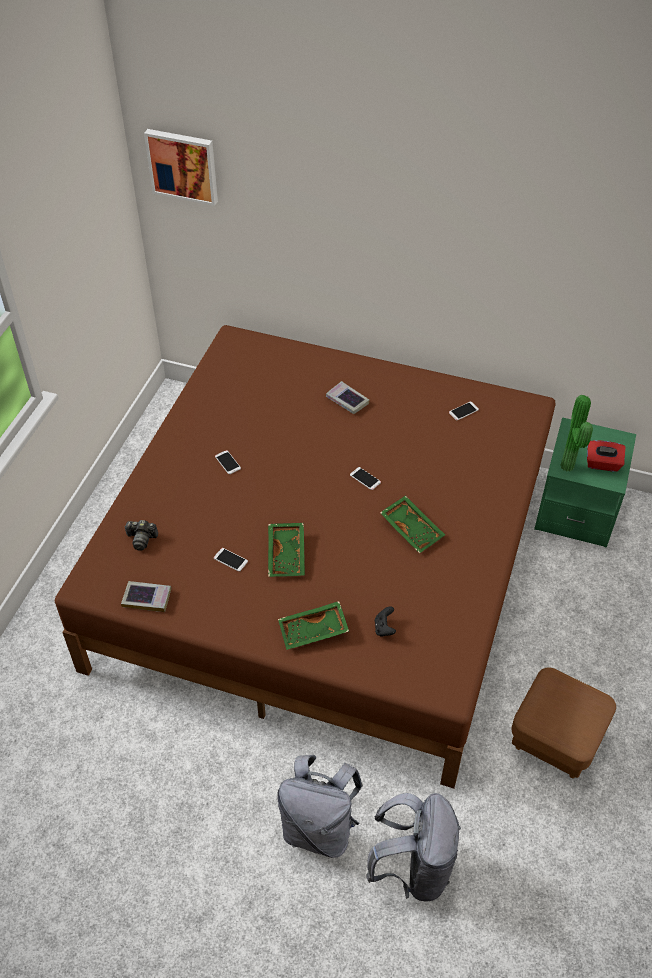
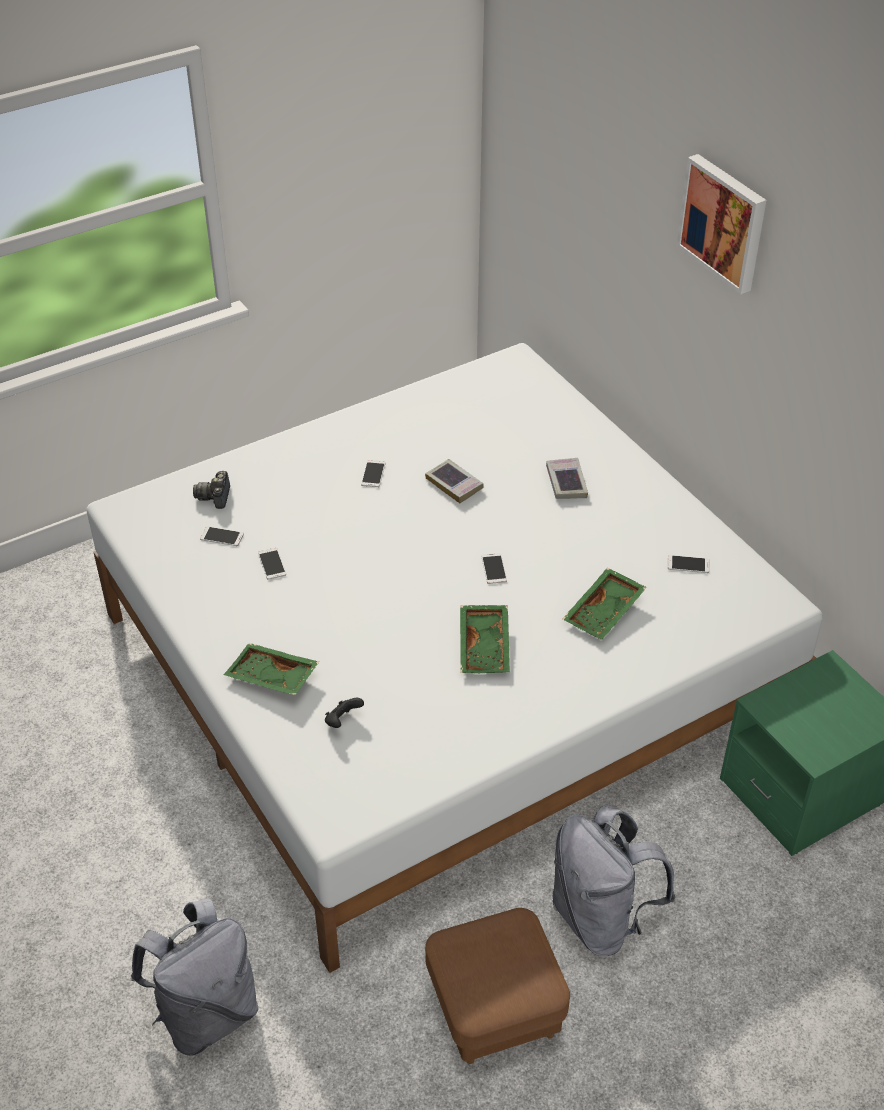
camera: 40 degrees right, 5 degrees down
(141, 539) = (215, 497): camera -> camera turned 45 degrees clockwise
(147, 598) = (160, 551): book -> book (454, 484)
(177, 562) = (222, 536): none -> phone
(183, 165) = (521, 119): picture -> picture (724, 222)
(287, 555) = (330, 593): green tray -> green tray (605, 612)
(319, 828) = (162, 906): grey backpack -> grey backpack (601, 918)
(326, 564) = (441, 667): brown bed -> white bed
(569, 466) = (776, 707): potted plant -> none
(602, 464) = (823, 729): red tissue box -> none

